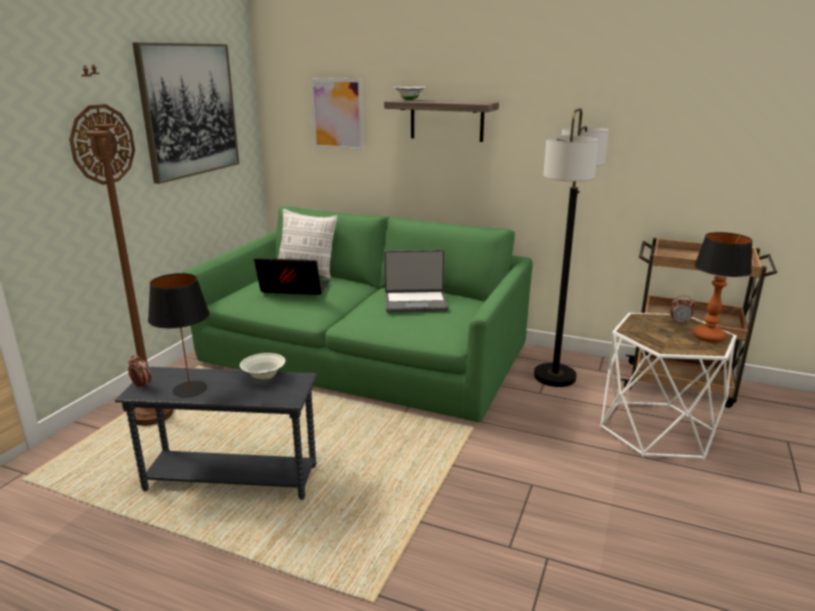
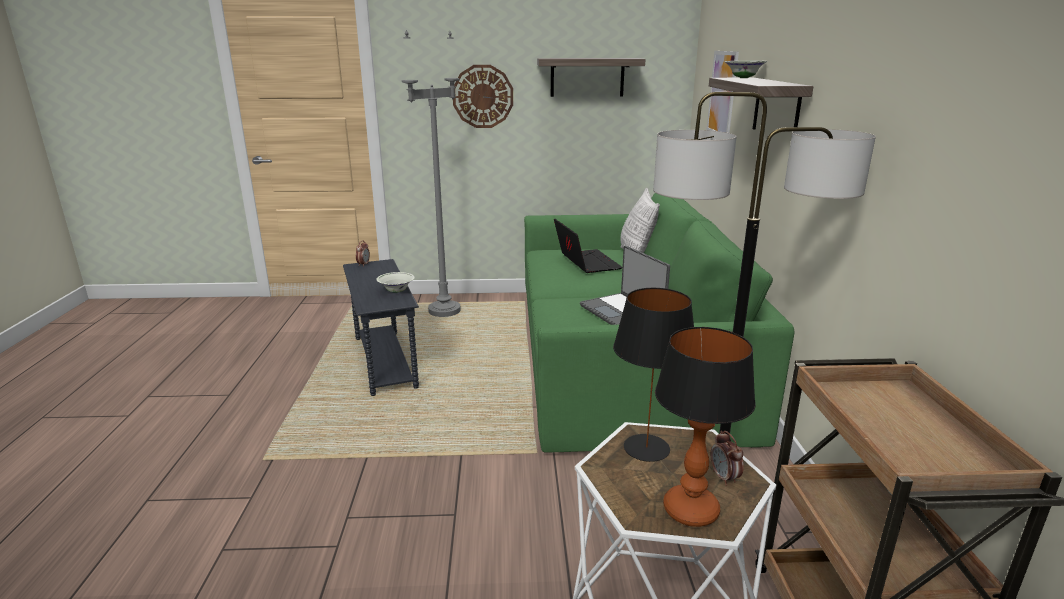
camera: 65 degrees right, 0 degrees up
(152, 415) = (444, 311): brown floor lamp -> grey floor lamp
(189, 110) = (587, 77): picture -> shelf
(190, 389) = (366, 277): black table lamp -> black table lamp (646, 448)

